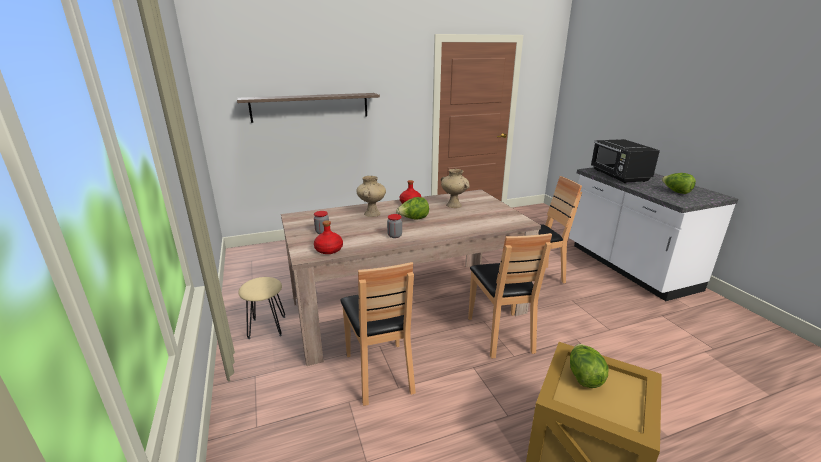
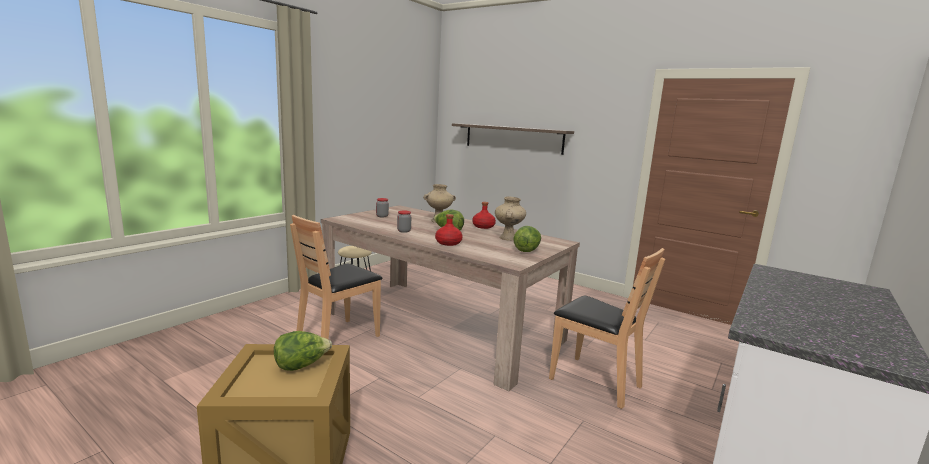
camera: 55 degrees right, 10 degrees down
(328, 250) = (354, 221): red bottle -> red bottle (448, 243)
(501, 334) = (449, 382): brown chair -> none
(619, 176) = (792, 286): black microwave -> none
(675, 192) = (814, 325): lettuce -> lettuce (527, 250)

